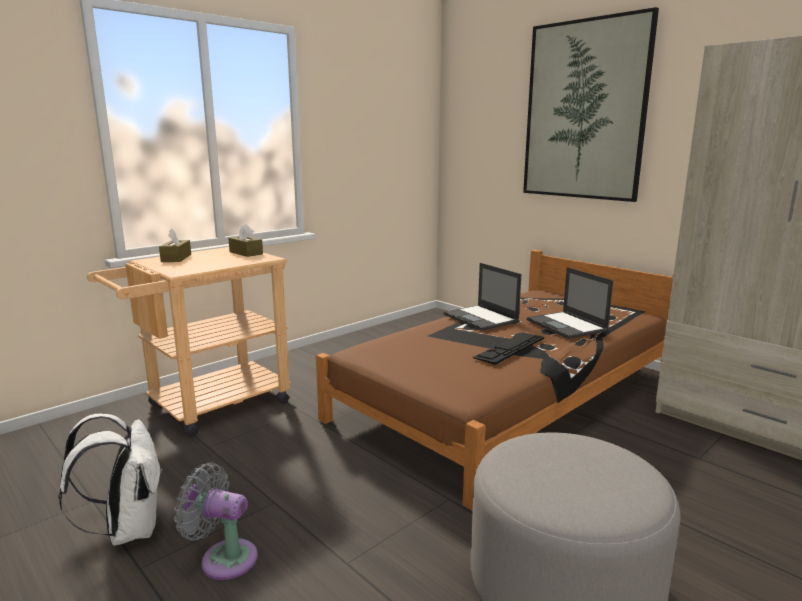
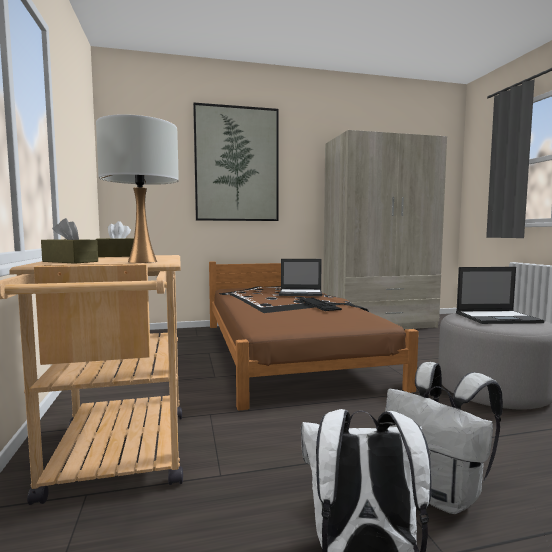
camera: 60 degrees left, 10 degrees down
(183, 268) = (143, 262): none -> white table lamp
(224, 558) = (440, 495): grey fan -> white backpack
(481, 318) = (256, 300): laptop -> laptop (498, 318)

